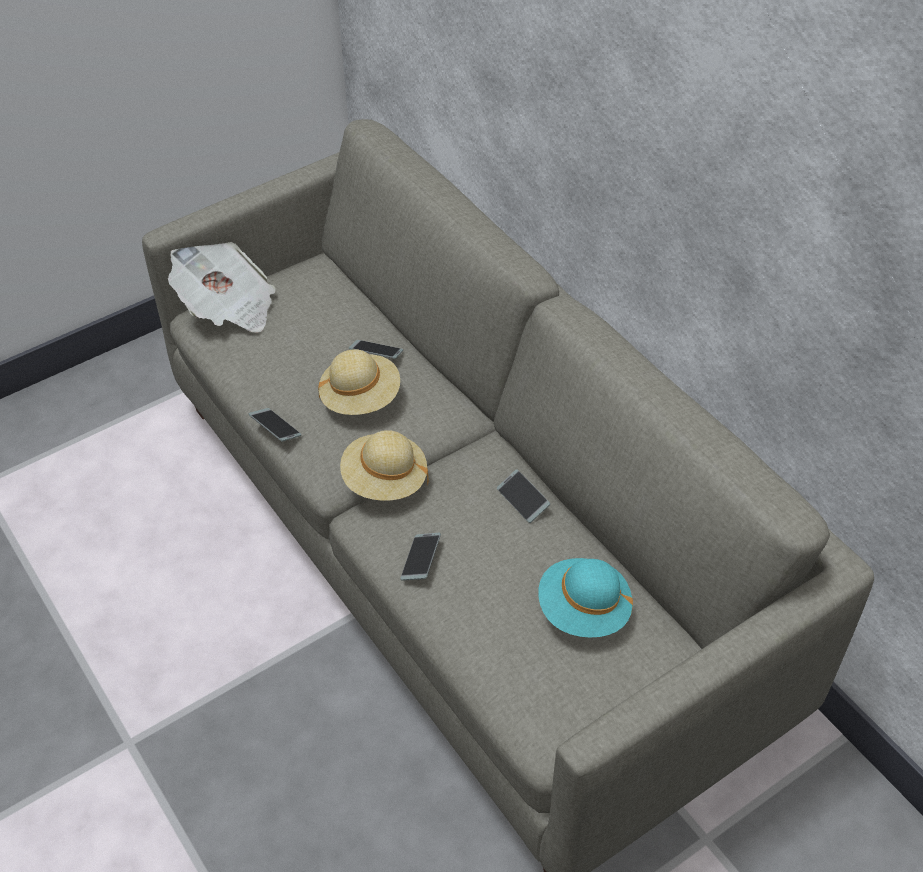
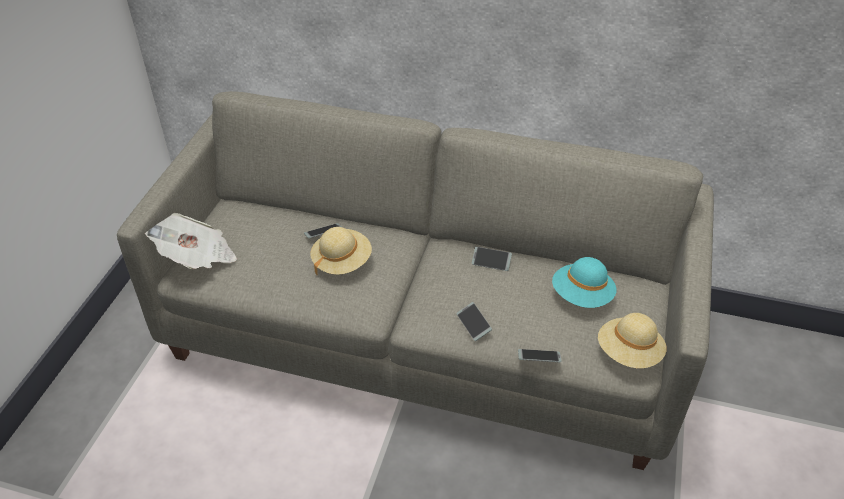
camera: 40 degrees left, 5 degrees down
(275, 428) = (307, 307): phone -> phone (538, 358)
(384, 480) = (405, 297): beige hat -> beige hat (629, 353)

